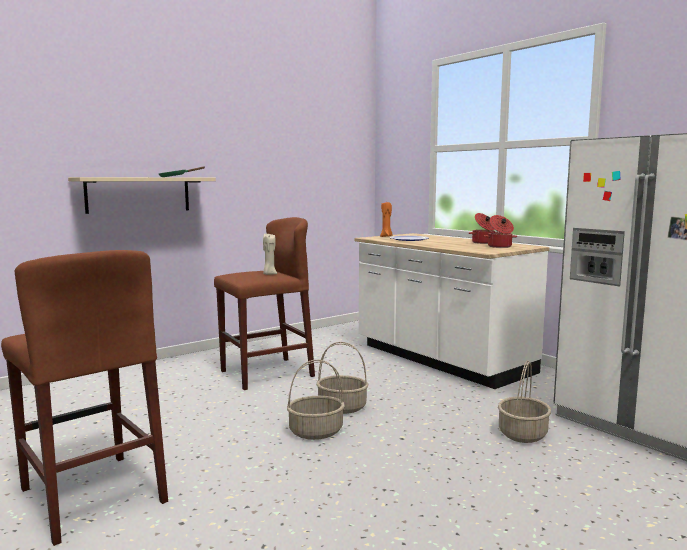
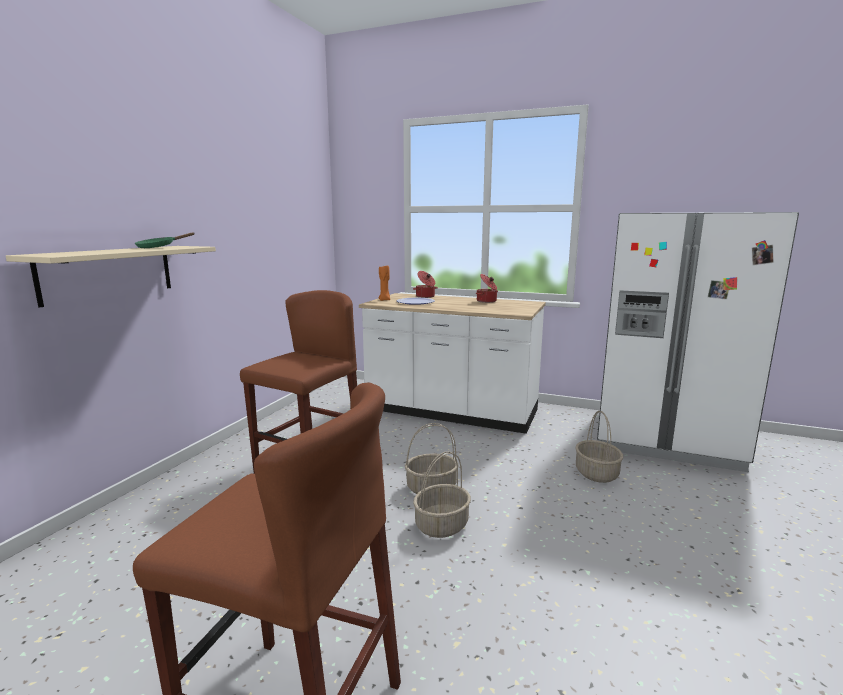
camera: 30 degrees left, 5 degrees up
(269, 274) = (311, 358): beige candle -> none
(499, 246) = (512, 305): cooking pot -> cooking pot (425, 296)

